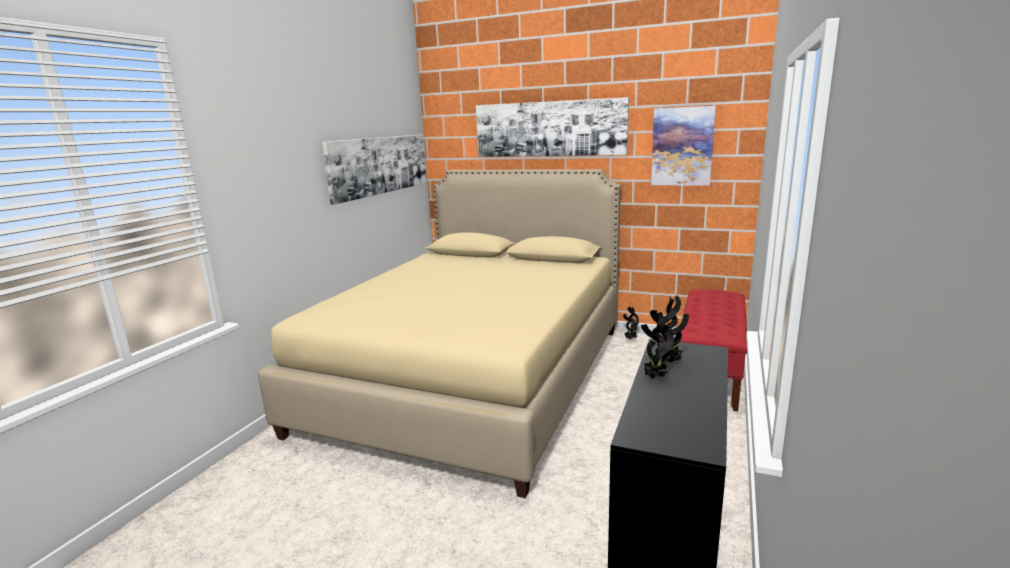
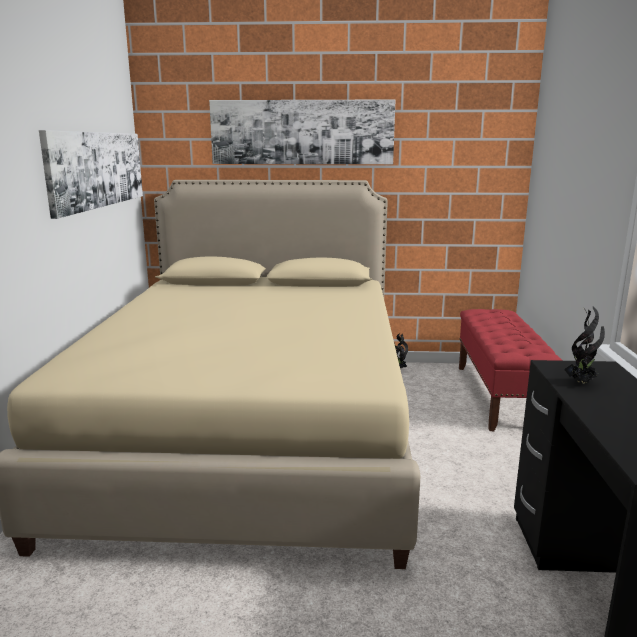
camera: 20 degrees left, 0 degrees up
(654, 378) = (587, 401): potted plant -> none
(682, 146) = (451, 156): picture -> none

